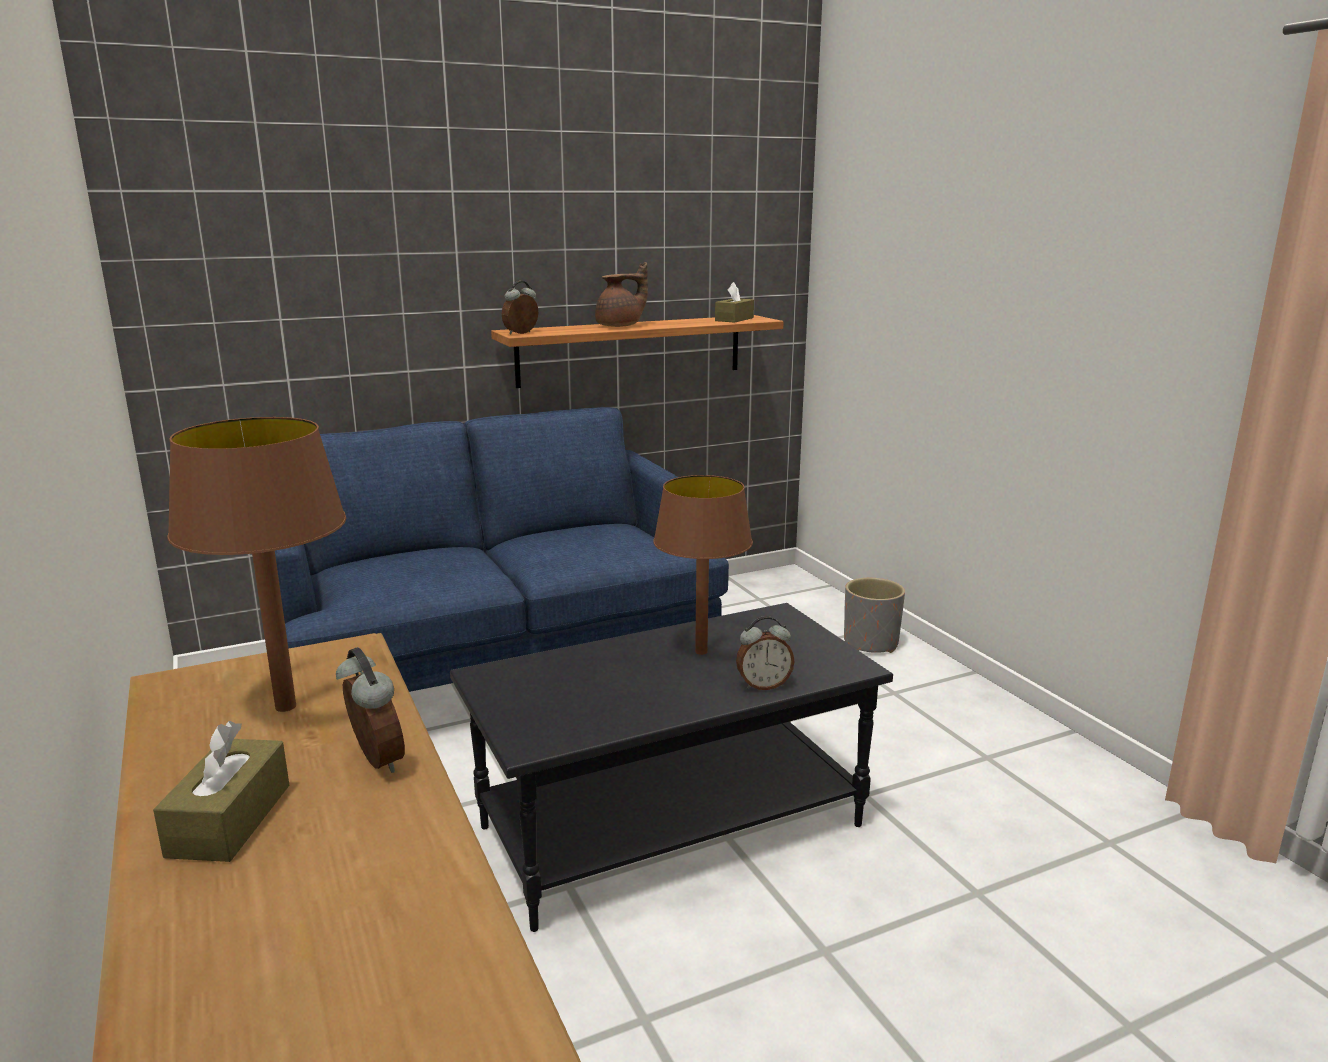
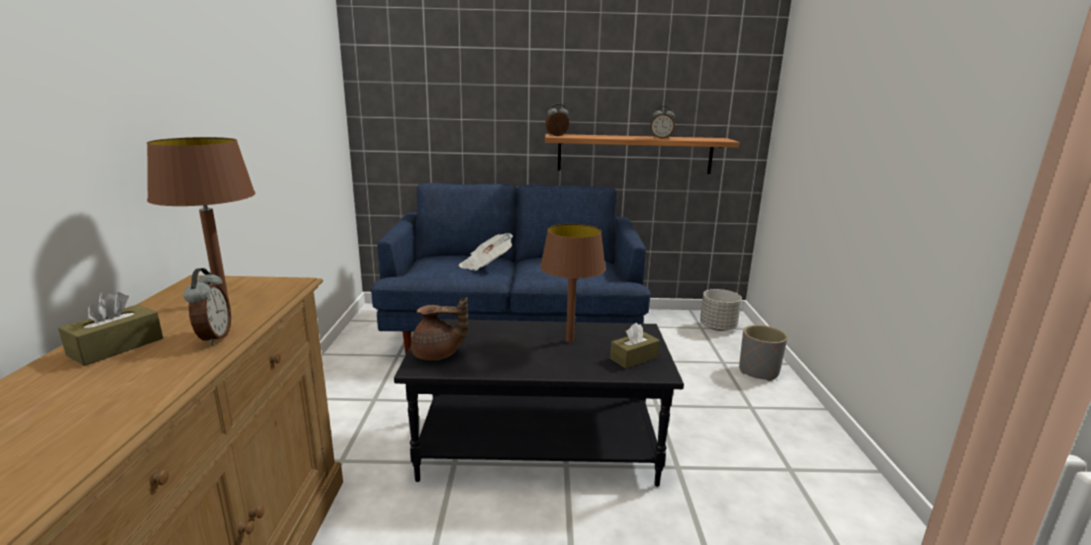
camera: 25 degrees right, 0 degrees up
(457, 564) = (486, 265): none -> newspaper
(620, 326) = (624, 137): brown teapot -> brown teapot (437, 355)
(734, 319) = (706, 139): brown tissue box -> brown tissue box (634, 358)
(763, 685) = (587, 369): alarm clock -> alarm clock (661, 138)
(780, 594) = (717, 327): none -> grey planter

